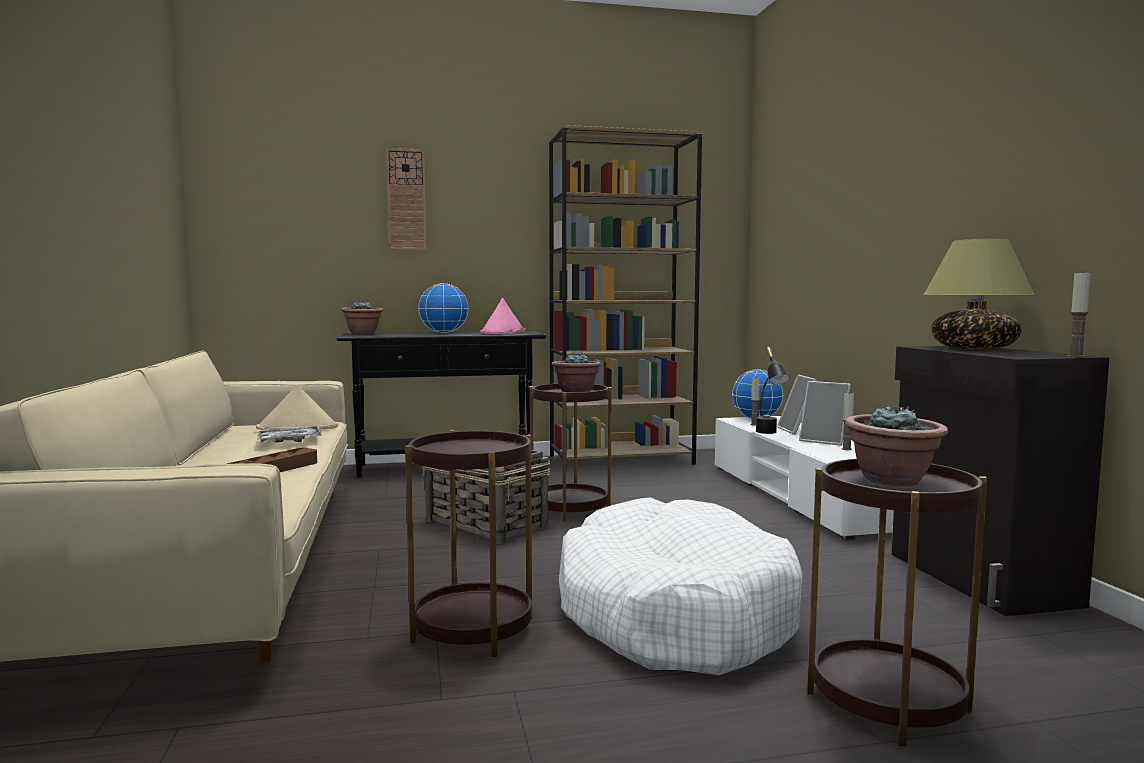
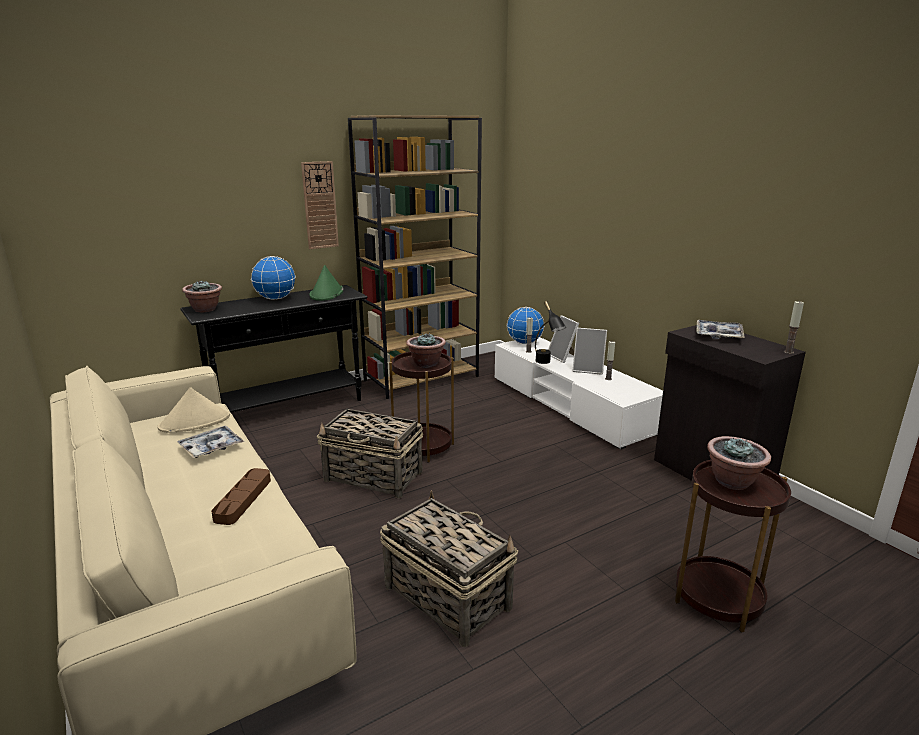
camera: 20 degrees left, 15 degrees up
(406, 199) = (224, 179): wall clock -> wall clock (320, 205)
(473, 629) = (446, 596): brown side table -> basket
(503, 332) = (326, 294): pink hat -> green hat
(672, 614) = (561, 549): white dog bed -> none
(974, 348) = (718, 335): table lamp -> tray

